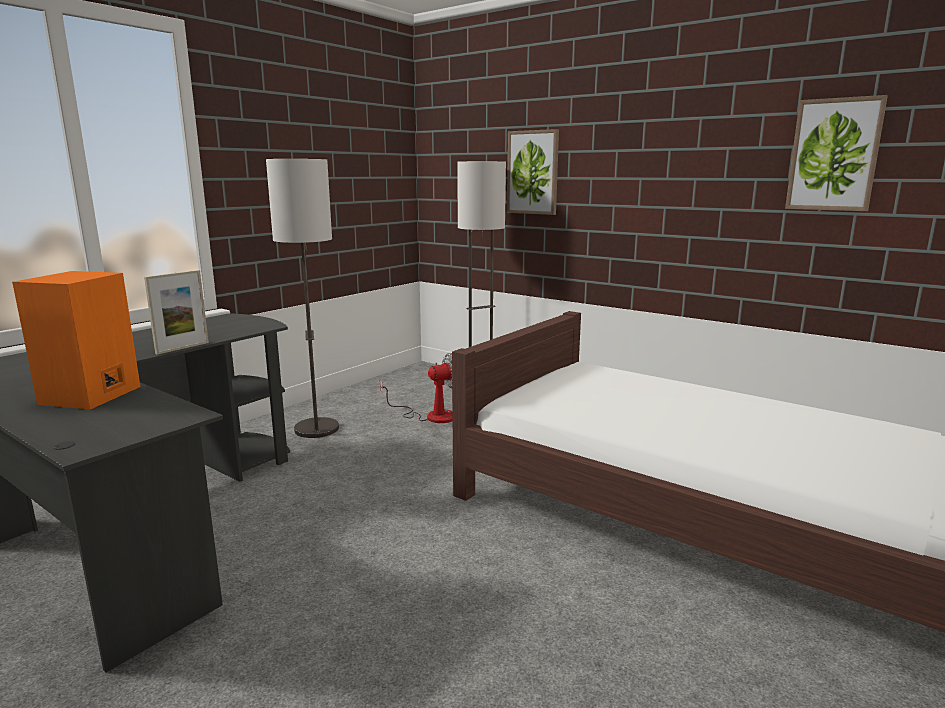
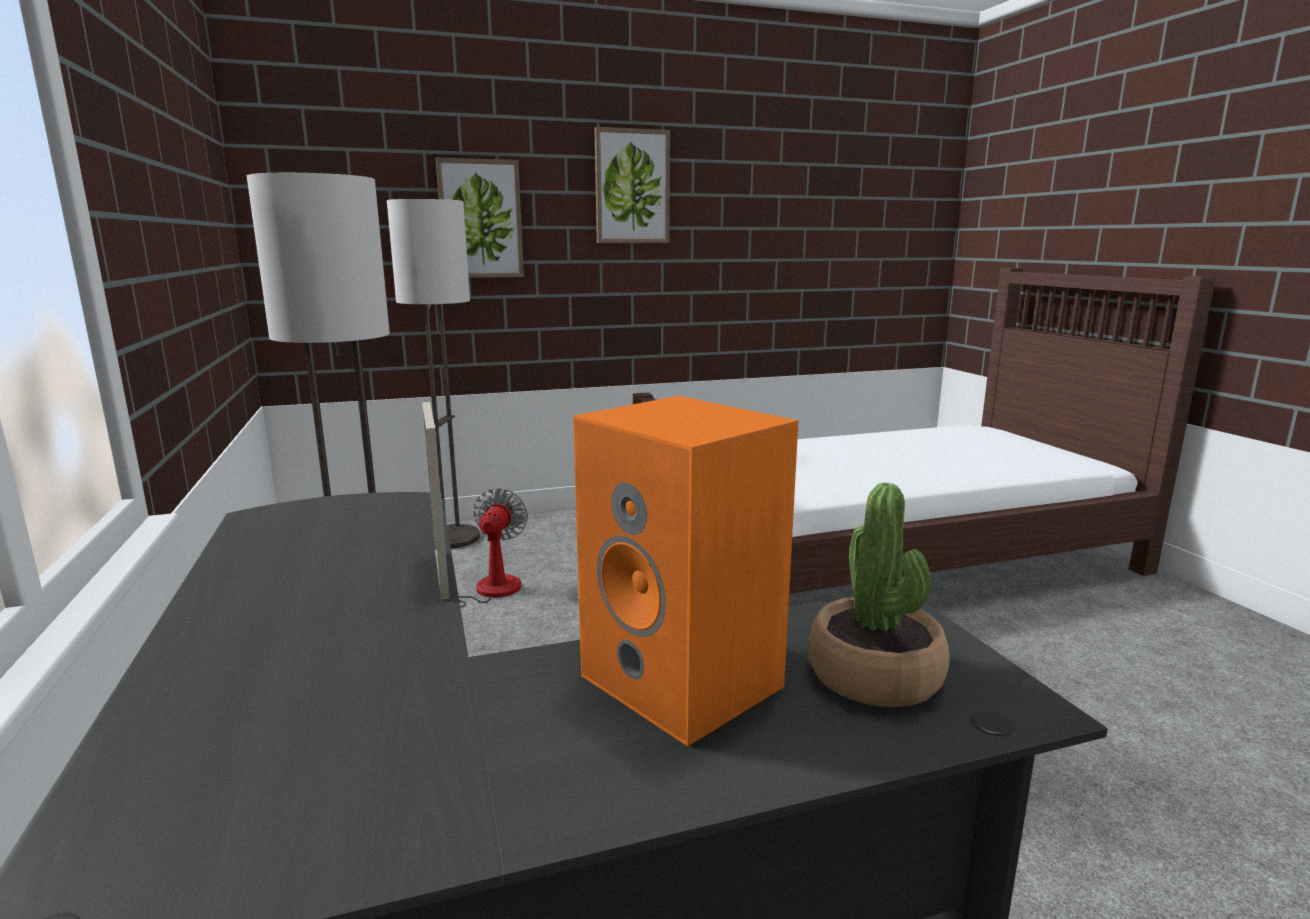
camera: 55 degrees left, 0 degrees up
(106, 421) = (875, 675): none -> potted plant
(834, 155) = (813, 205): picture -> picture (632, 187)

